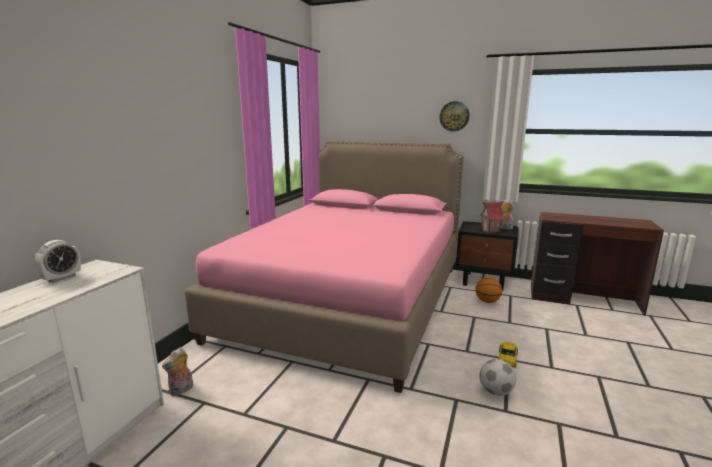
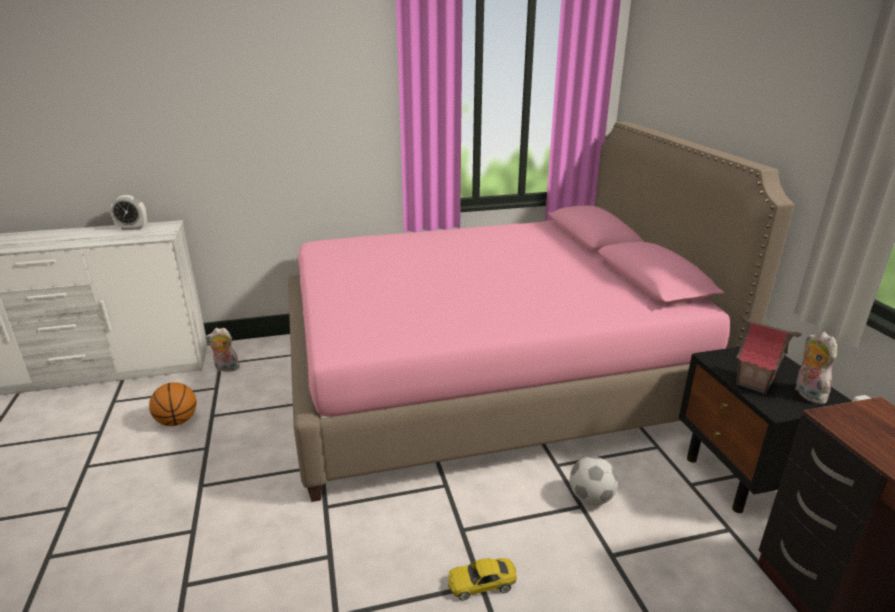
camera: 55 degrees right, 10 degrees up
(454, 116) = (800, 109): wall clock -> none
(487, 301) = (660, 505): basketball -> basketball (177, 421)
(495, 391) = (376, 592): football -> football (591, 498)

